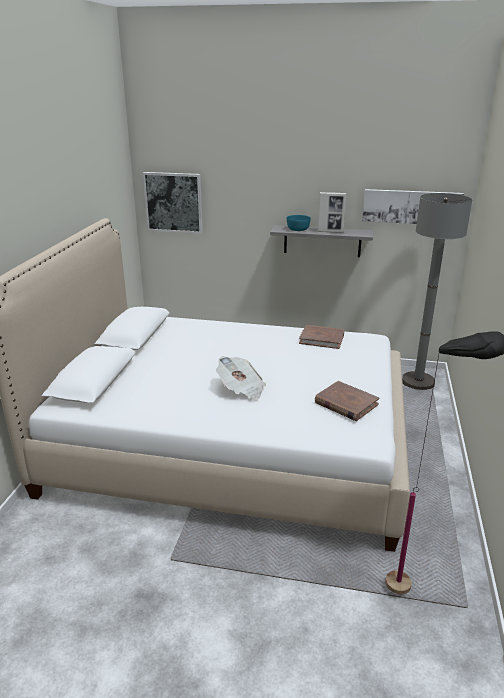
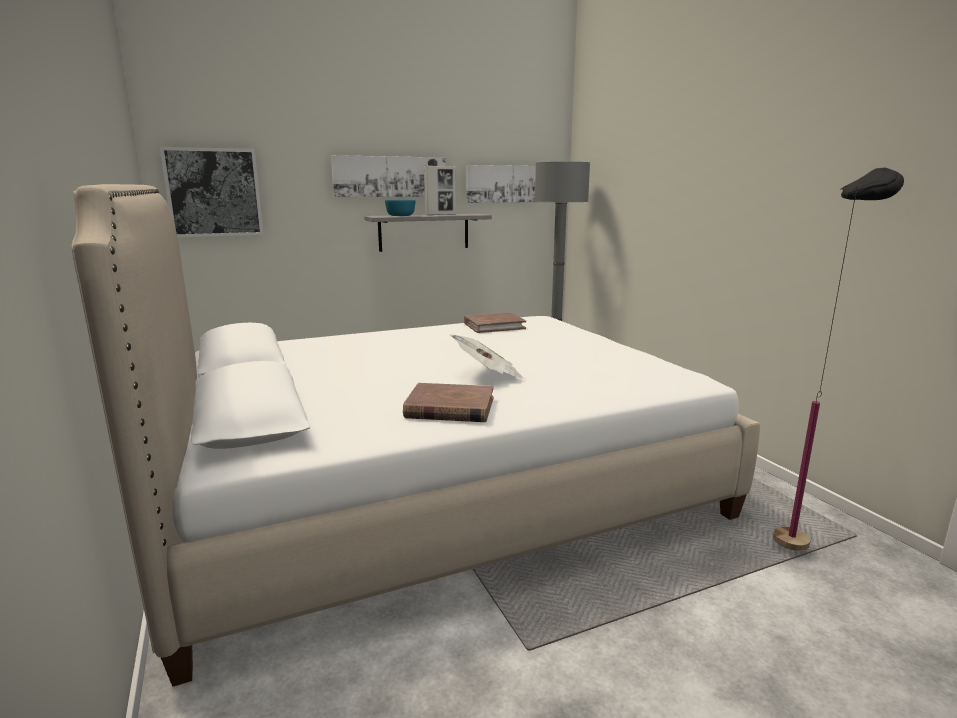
camera: 35 degrees left, 10 degrees down
(297, 196) = (390, 176): none -> picture
(346, 403) = (620, 359): brown book -> brown book (449, 408)

